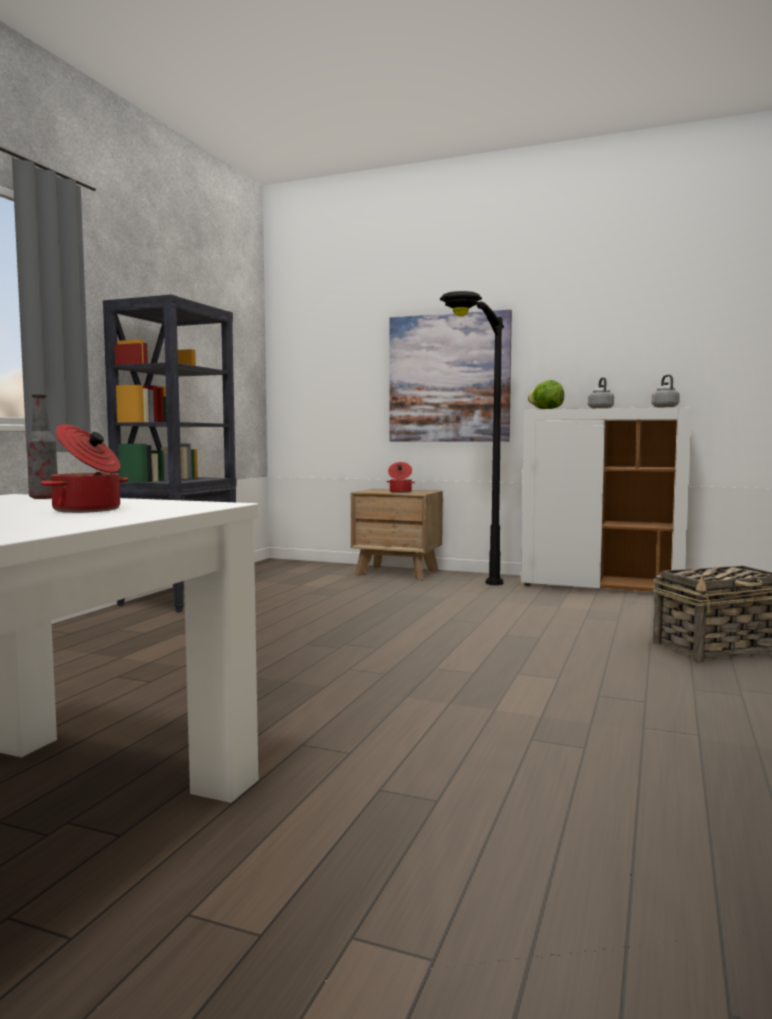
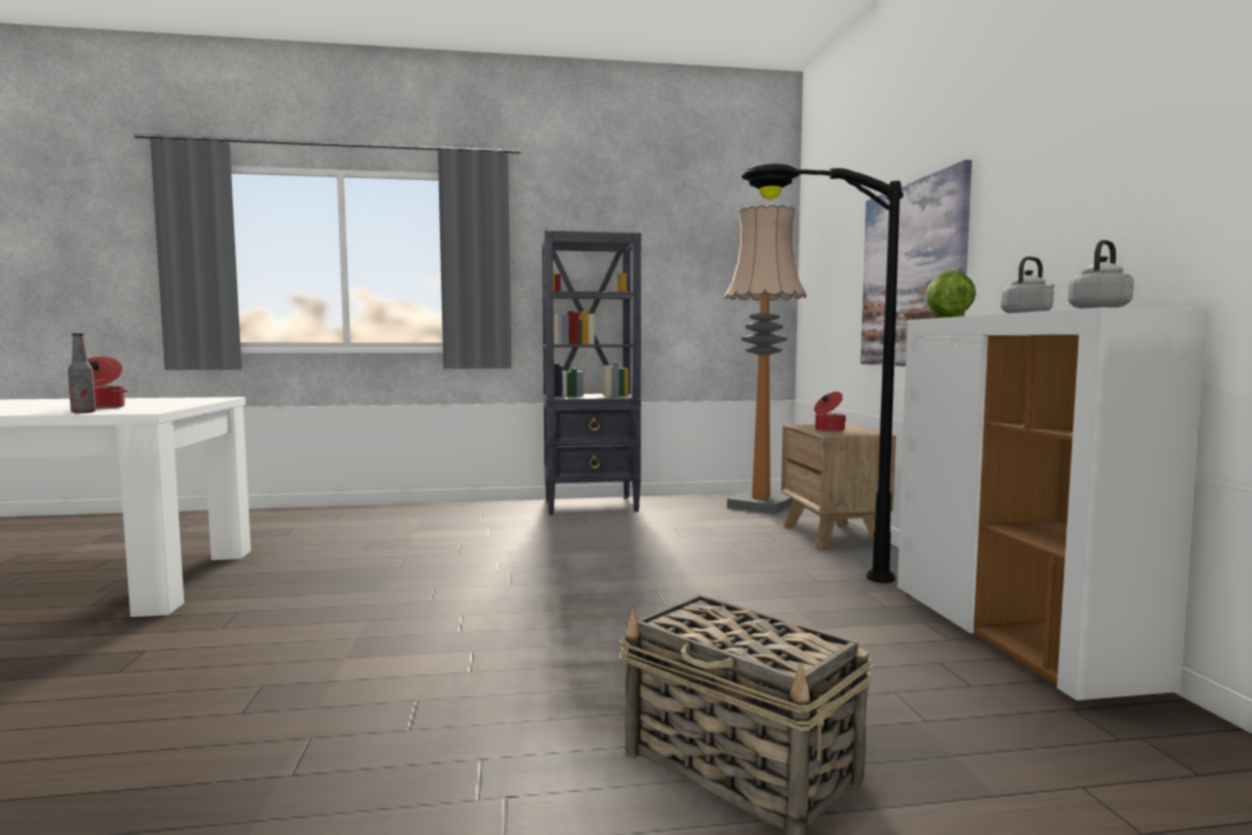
camera: 60 degrees right, 0 degrees up
(44, 498) = (200, 400): bottle -> bottle (83, 412)
(292, 569) = (761, 505): none -> floor lamp

